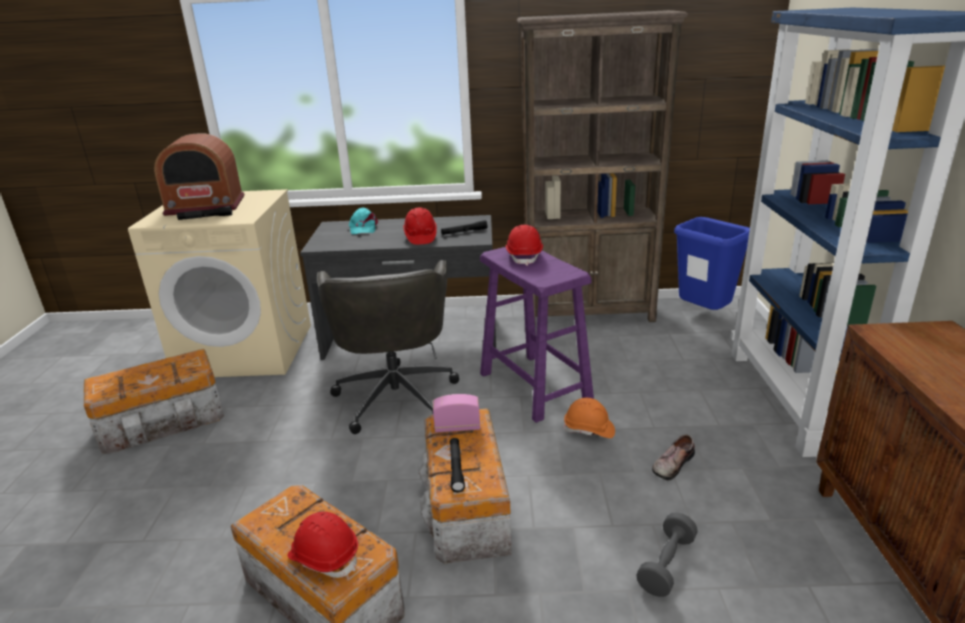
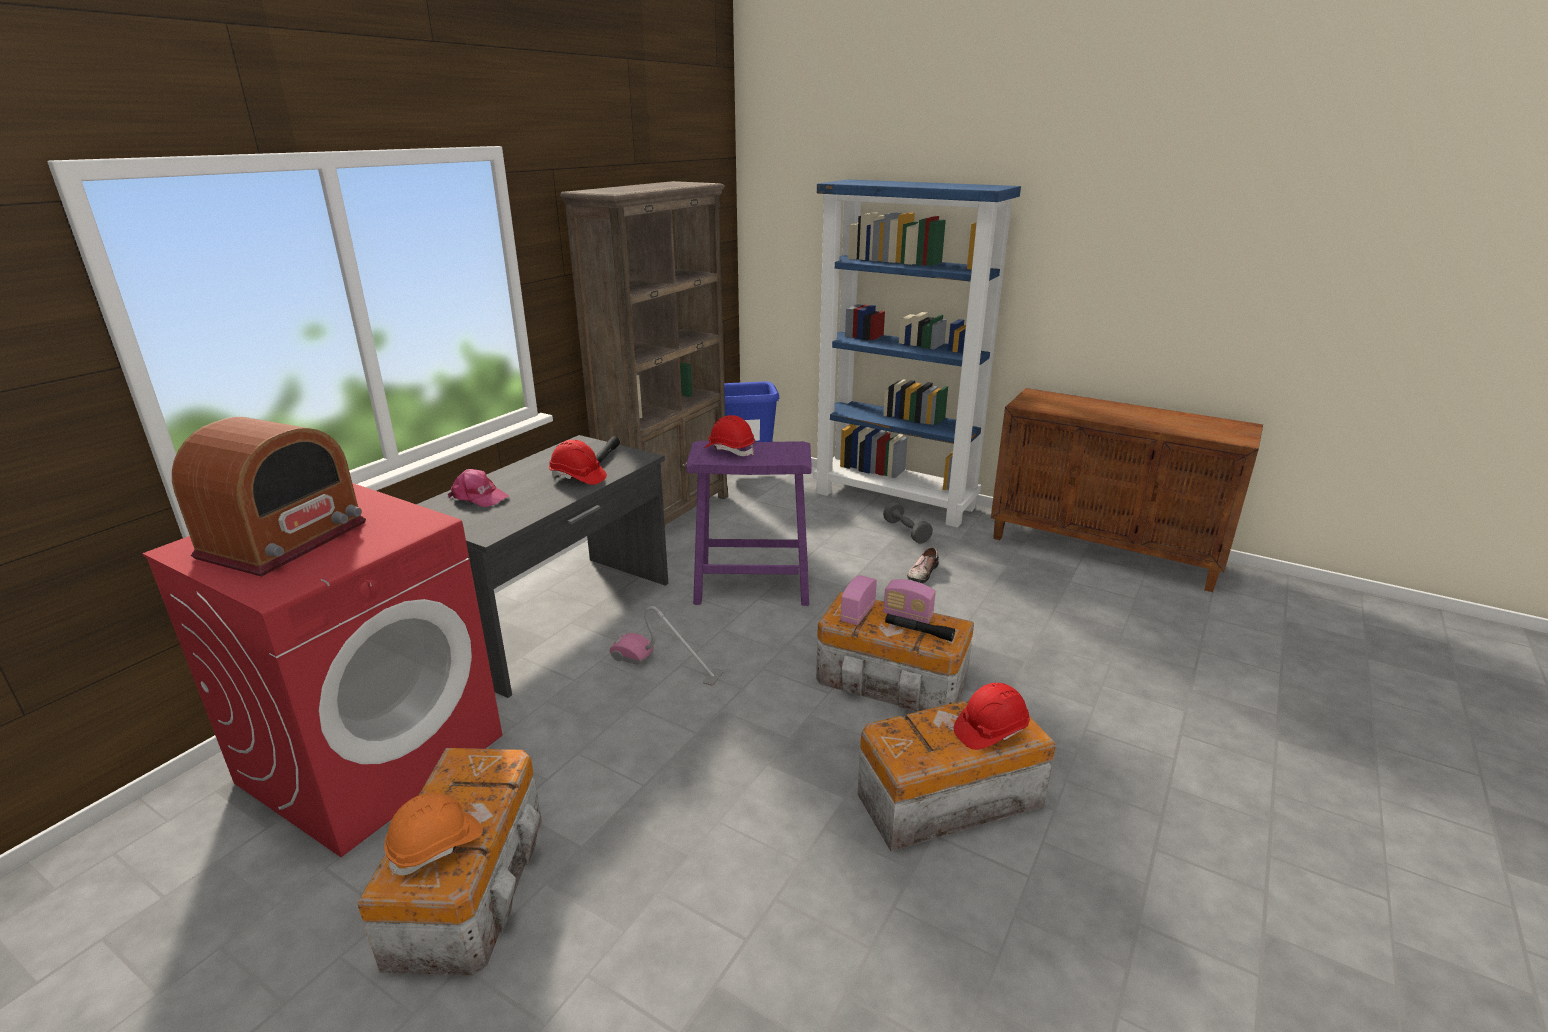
camera: 60 degrees left, 0 degrees up
(205, 218) = (358, 546): black flashlight -> none
(247, 350) = (374, 757): beige washing machine -> red washing machine
(363, 228) = (479, 497): turquoise cap -> pink cap
(396, 395) = (666, 665): grey office chair -> vacuum cleaner
(478, 454) = (907, 615): none -> radio
(589, 430) = (846, 586): orange hard hat -> orange hard hat (436, 846)
(666, 565) = (1021, 619): grey dumbbell -> grey dumbbell (906, 531)
(671, 464) = (921, 572): shoe -> shoe turned 45 degrees clockwise

